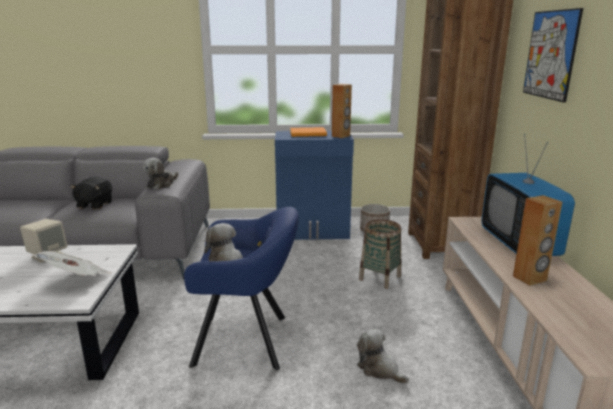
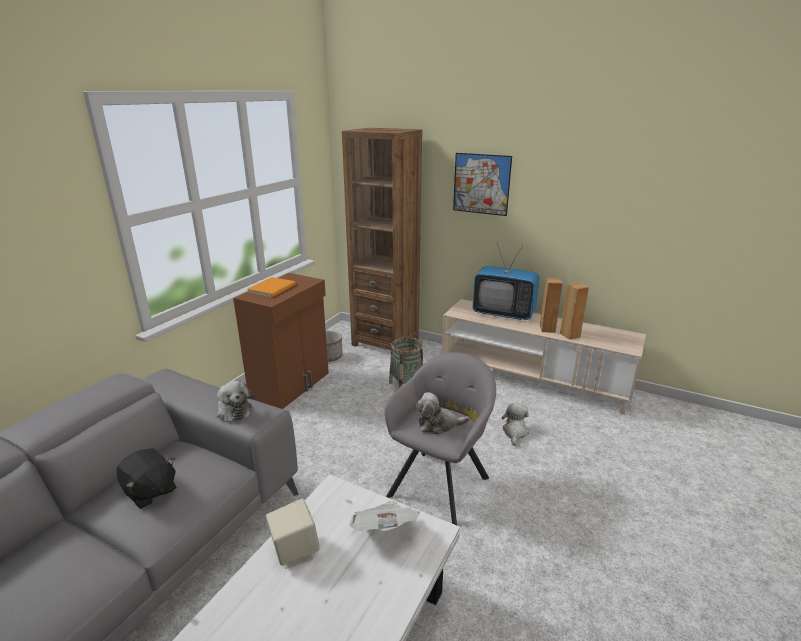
camera: 60 degrees left, 5 degrees up
(246, 341) = (441, 483): blue armchair -> grey armchair
(313, 232) = (291, 385): blue cabinet -> brown cabinet
(341, 136) = (306, 280): brown speaker -> brown speaker (570, 335)
(379, 369) = (514, 432): plush toy -> plush toy turned 120 degrees clockwise

